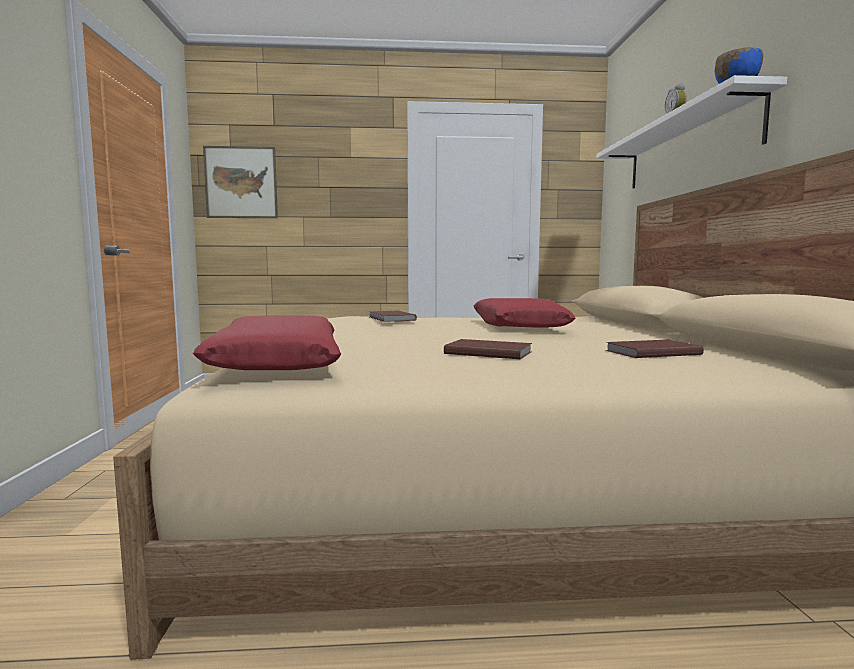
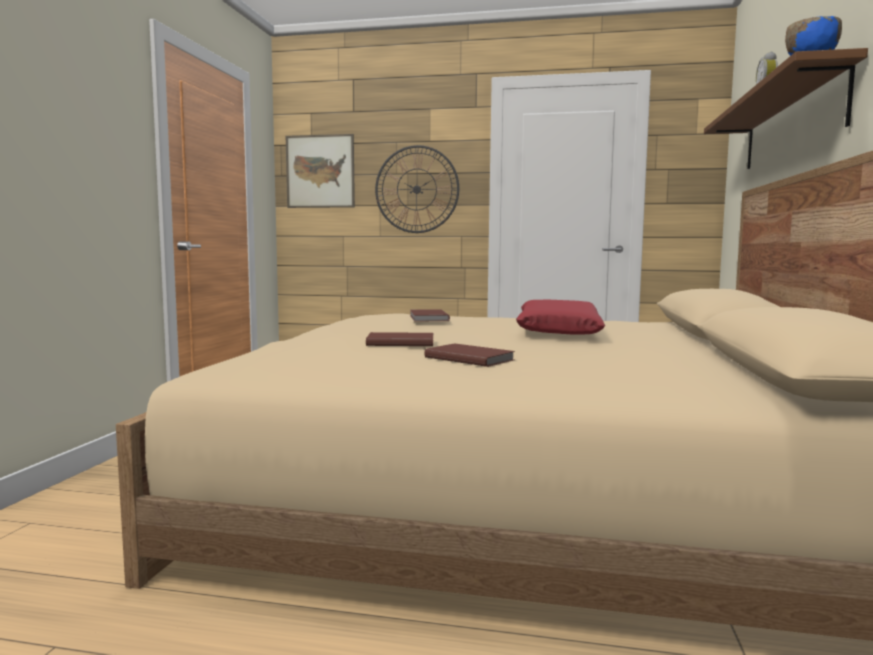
camera: 15 degrees right, 0 degrees up
(277, 363) = (268, 358): red pillow -> none
(339, 202) = (416, 189): none -> wall clock
(650, 352) = (642, 367): brown book -> brown book (399, 342)
(687, 148) = (790, 124): white shelf -> brown shelf

